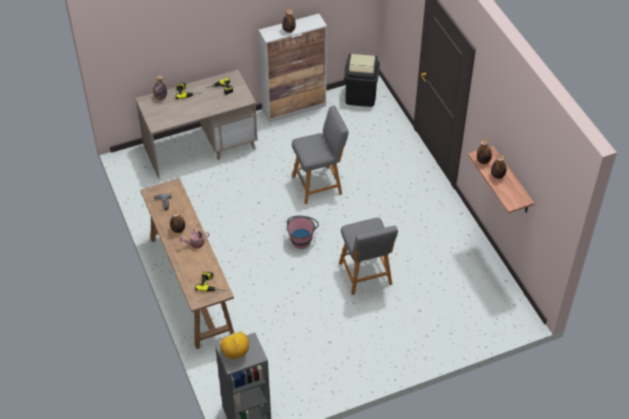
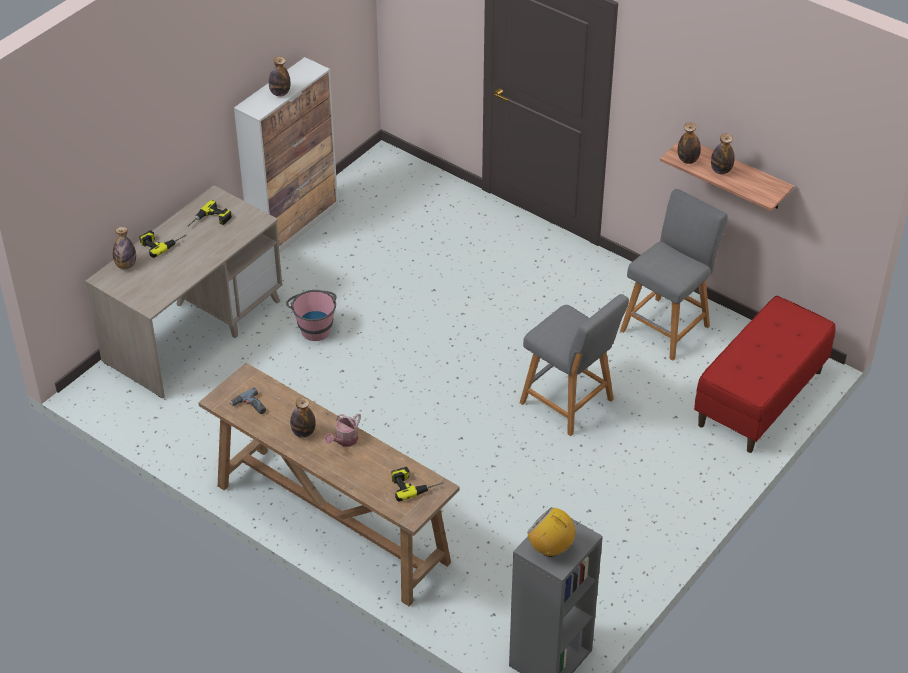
camera: 30 degrees left, 5 degrees down
(302, 238) = (442, 392): pink bucket -> pink bucket (314, 326)
(319, 184) = (411, 312): grey stool -> grey stool (667, 326)
(361, 96) = (378, 176): black trash can -> none
(477, 322) = (760, 398): none -> red bench

